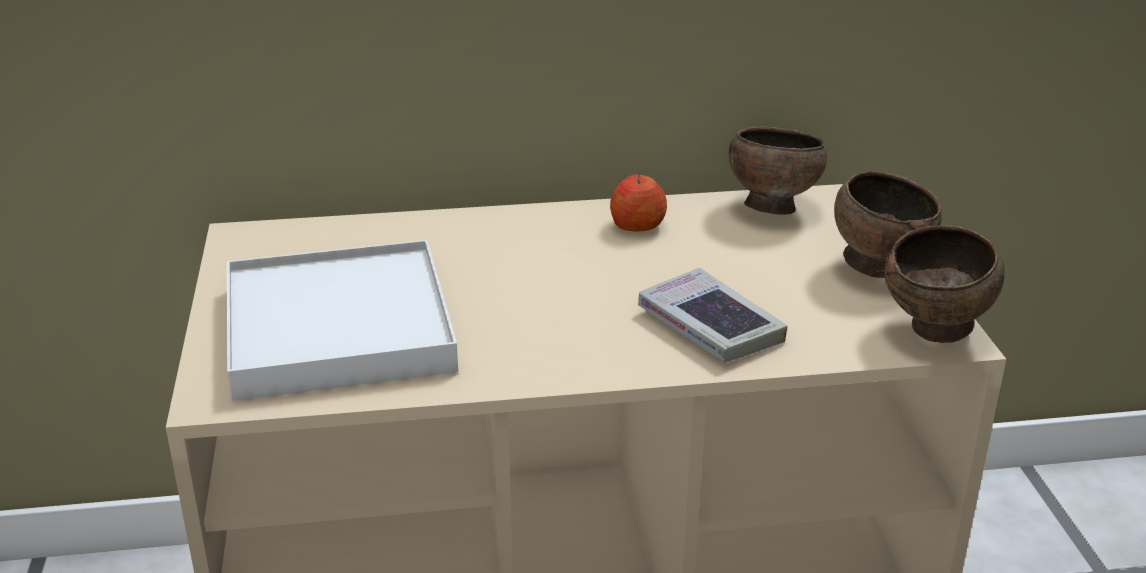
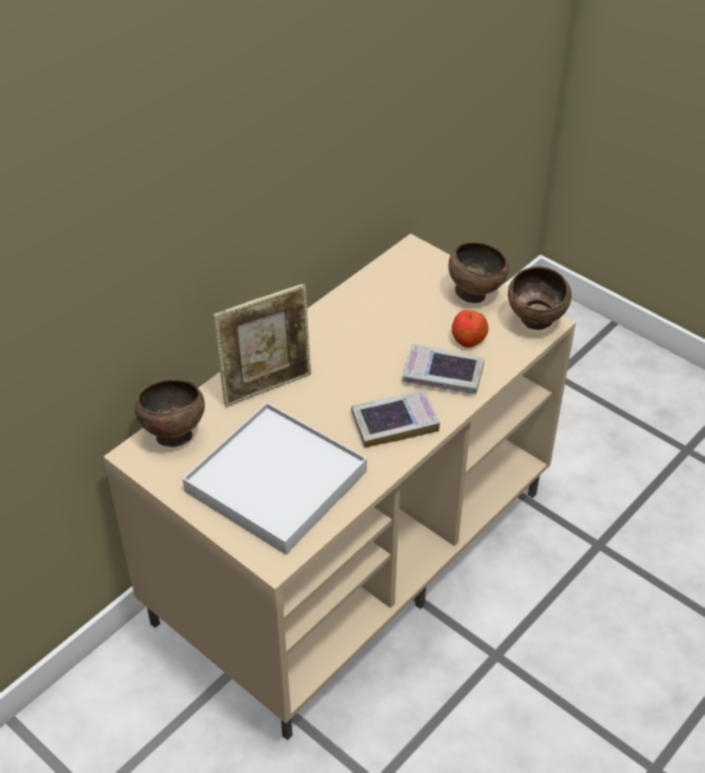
camera: 40 degrees left, 15 degrees up
(470, 242) = (267, 386): none -> picture frame
(570, 343) = (394, 423): none -> book
(637, 225) = (336, 326): apple -> apple (468, 339)
(770, 208) = (386, 278): brown bowl -> brown bowl (173, 435)

